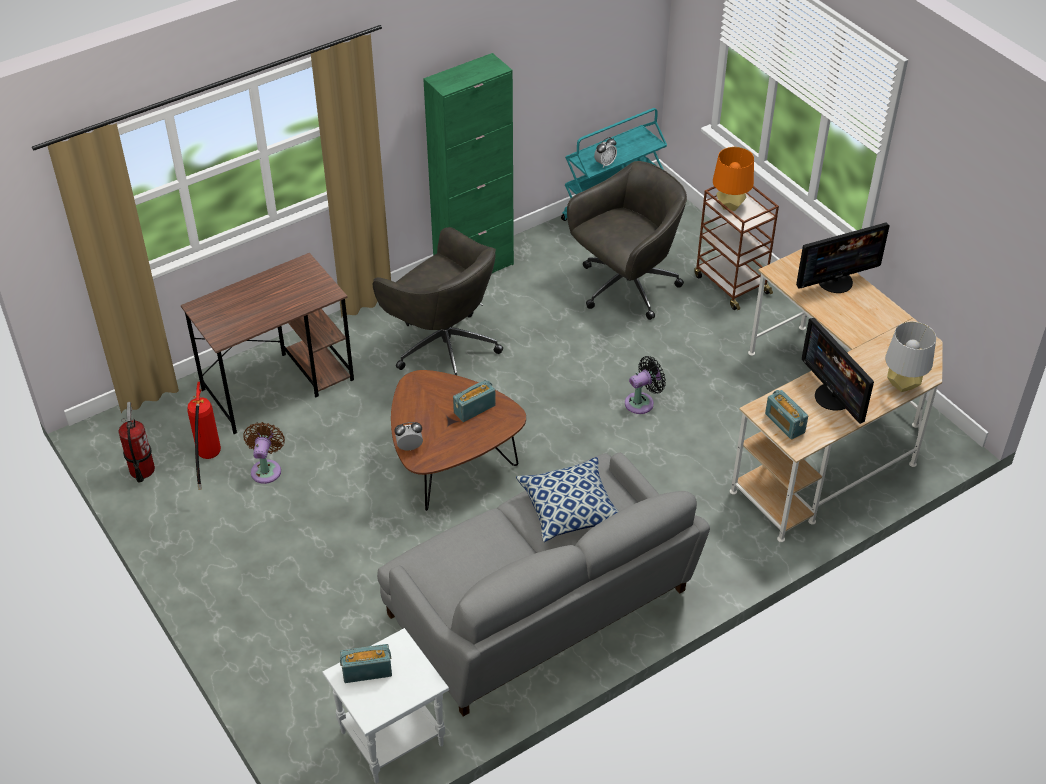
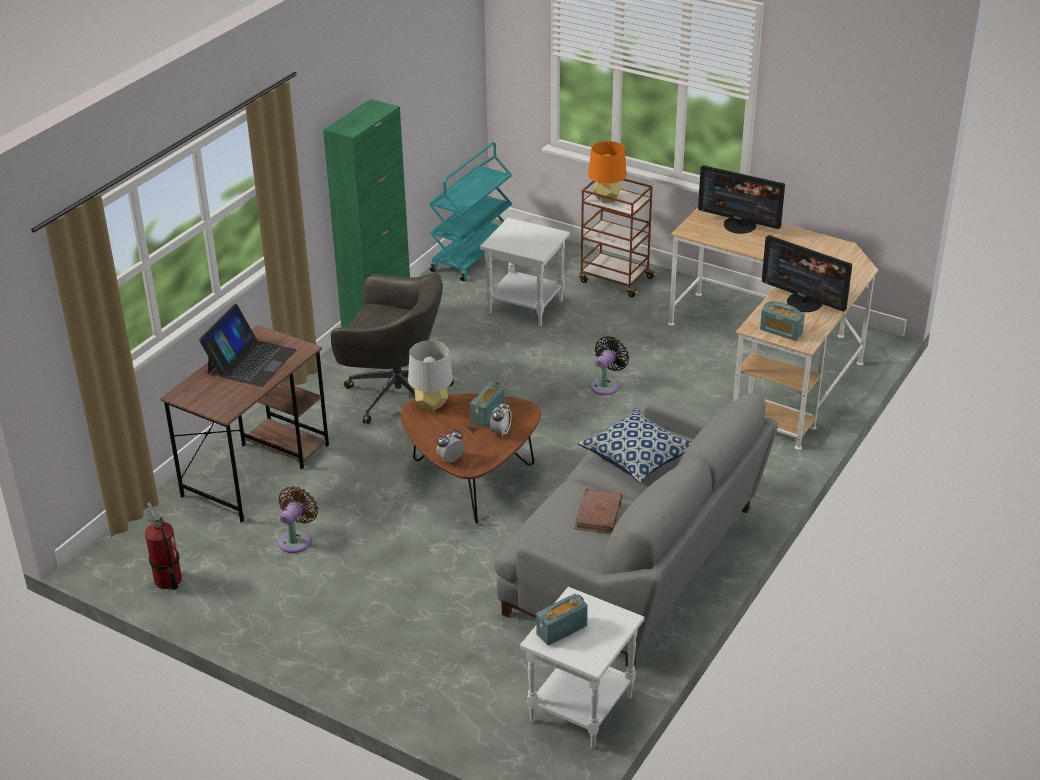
camera: 25 degrees left, 10 degrees down
(207, 462) = (231, 552): fire extinguisher -> none
(266, 469) = (296, 540): brown fan -> brown fan turned 45 degrees clockwise
(277, 291) = (250, 361): none -> laptop
(491, 559) = (598, 514): none -> brown book
(605, 163) = (468, 200): alarm clock -> alarm clock (501, 432)
(625, 288) = (527, 306): grey office chair -> white side table
(835, 281) = (740, 225): monitor -> monitor turned 75 degrees clockwise
(902, 384) = (850, 279): grey table lamp -> grey table lamp (431, 405)

